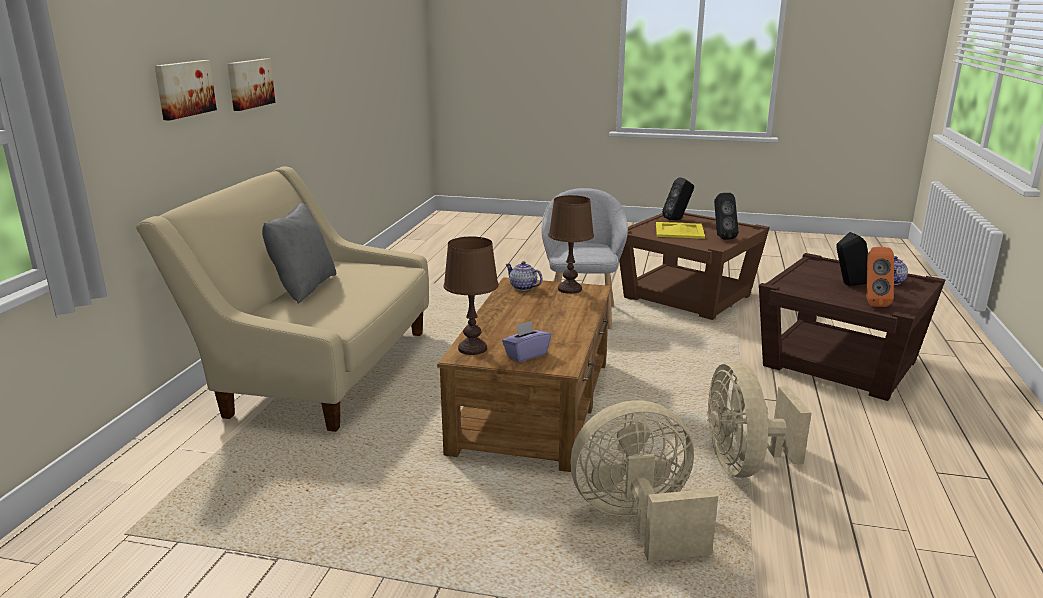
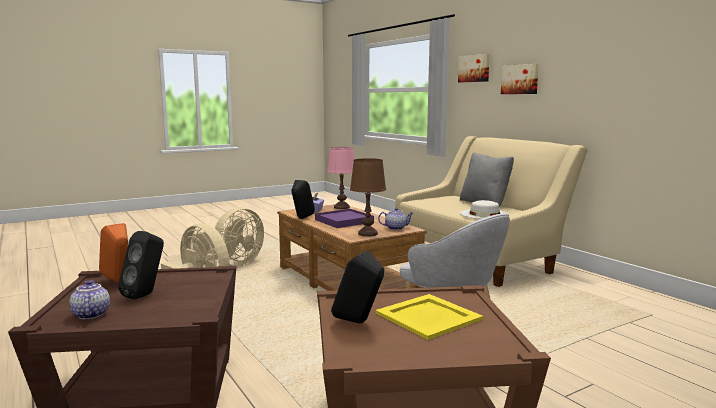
camera: 135 degrees right, 10 degrees down
(249, 83) = (577, 81): picture -> picture (474, 68)
(380, 273) = (484, 214): none -> white hat
(472, 349) = (342, 207): brown table lamp -> pink table lamp
(544, 317) = (343, 221): none -> purple tray
(677, 219) = (484, 342): black speaker -> black speaker (301, 218)

